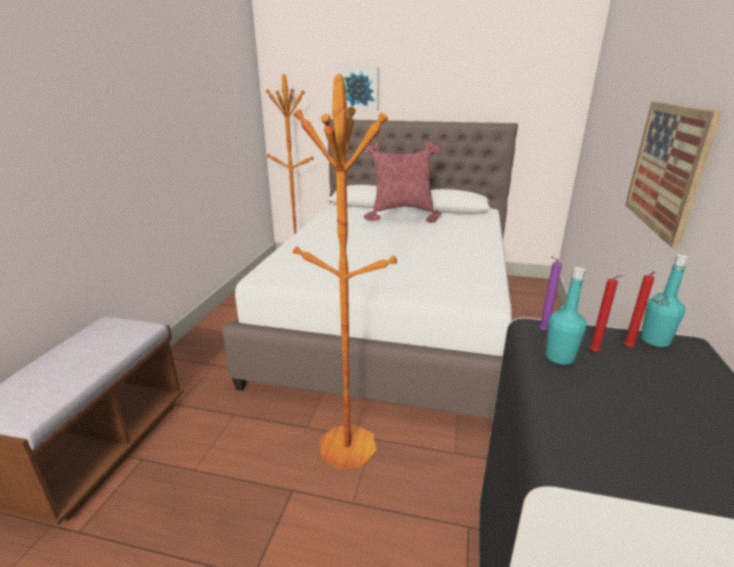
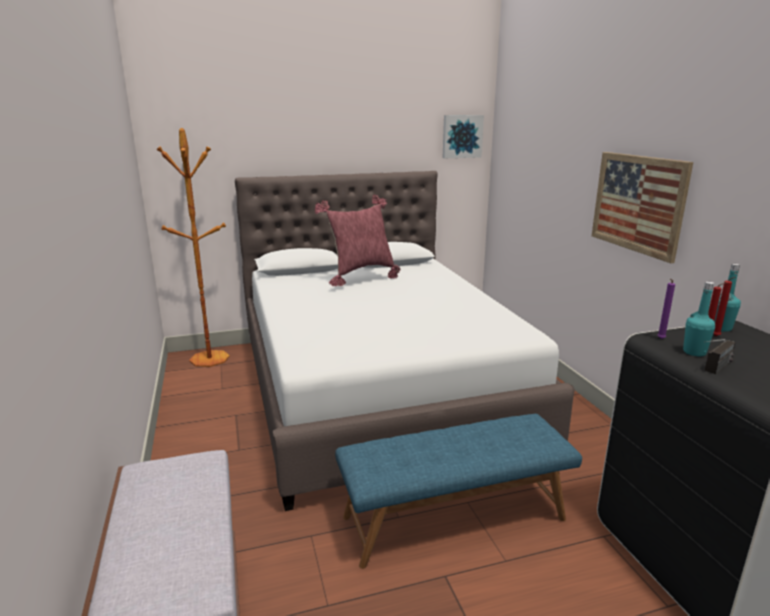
camera: 30 degrees left, 5 degrees down
(348, 446) = (454, 517): orange clothes rack -> blue bench
(359, 89) = (269, 142): picture -> picture (462, 136)
(548, 385) = (715, 370): none -> radio

